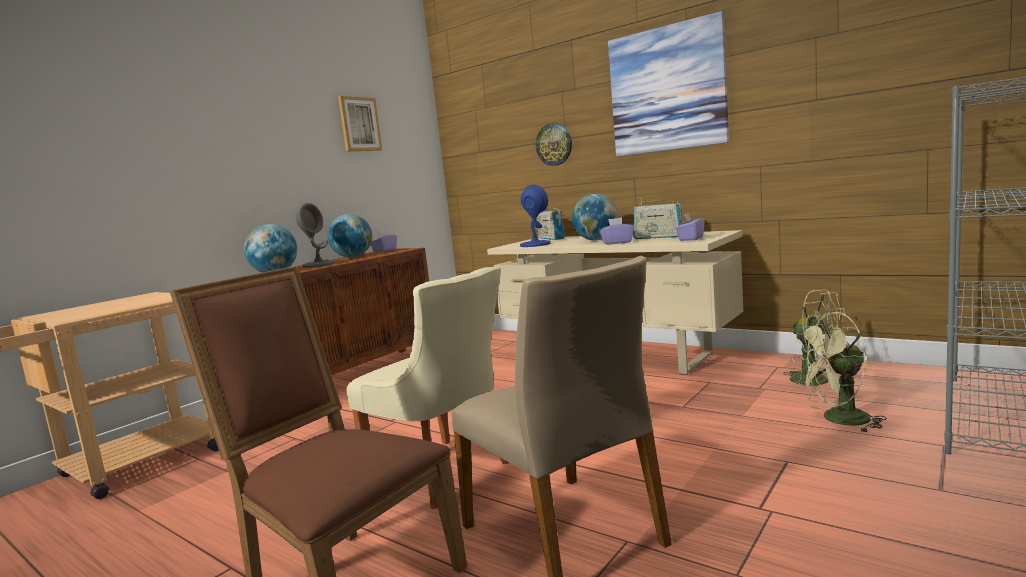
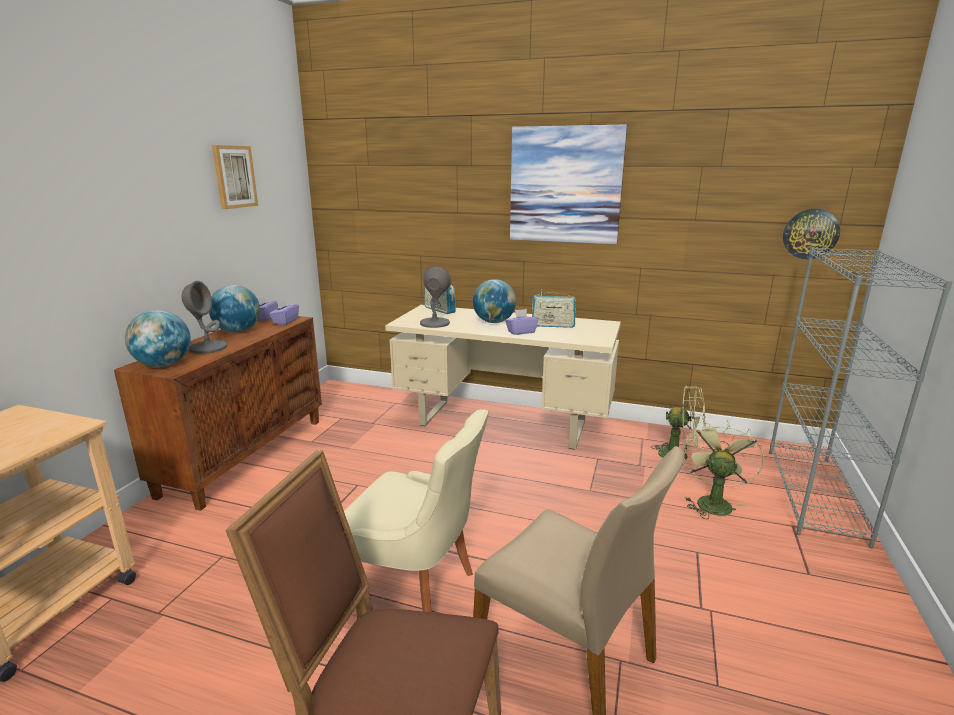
camera: 20 degrees left, 10 degrees up
(535, 245) = (434, 323): blue table lamp -> grey table lamp
(554, 144) = (444, 216): wall clock -> wall clock (810, 234)
(690, 239) = (588, 335): purple tissue box -> purple tissue box (285, 321)
(838, 420) = (712, 501): green fan -> green fan turned 135 degrees clockwise

